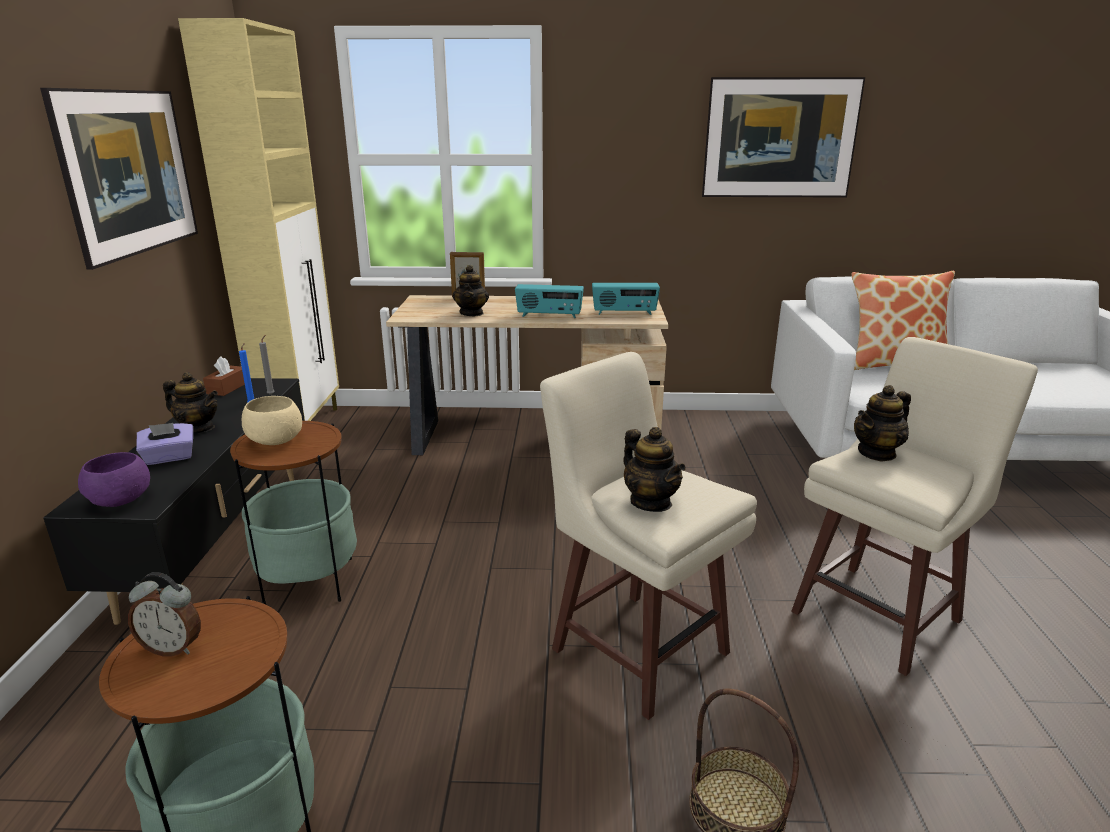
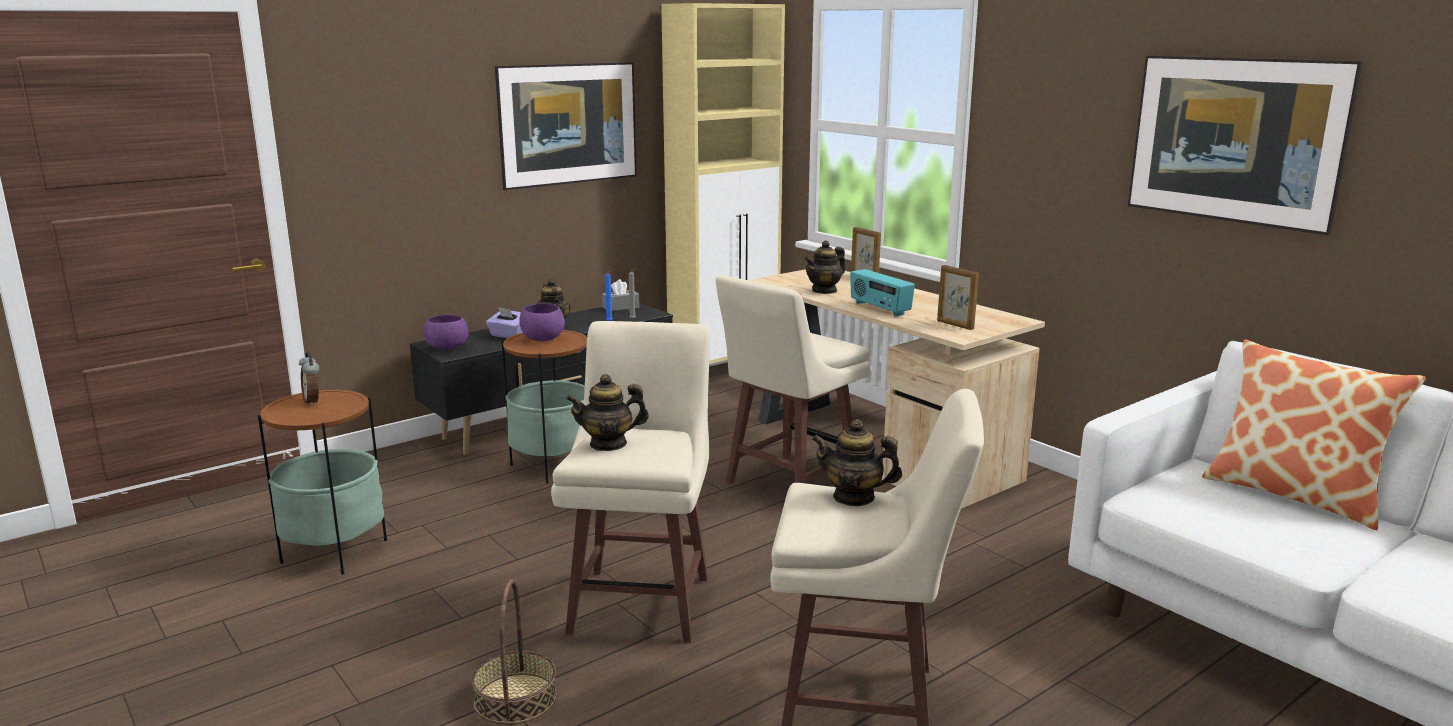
camera: 50 degrees right, 5 degrees down
(227, 388) = (620, 307): brown tissue box -> grey tissue box
(276, 441) = (542, 339): beige bowl -> purple bowl
(531, 491) = (789, 482): none -> beige stool
(624, 313) = (955, 325): radio -> picture frame
(651, 502) = (608, 444): teapot -> teapot turned 60 degrees clockwise

